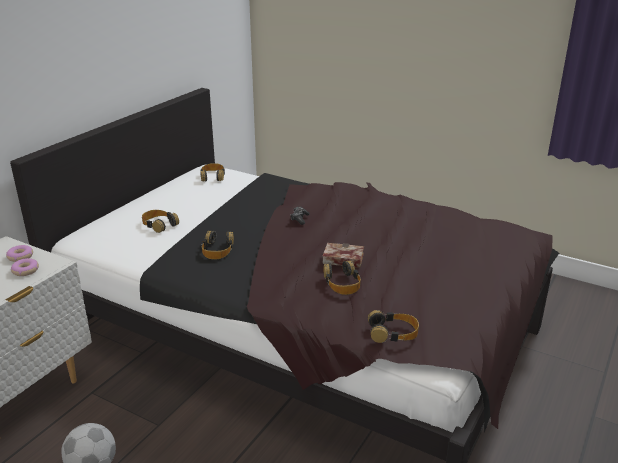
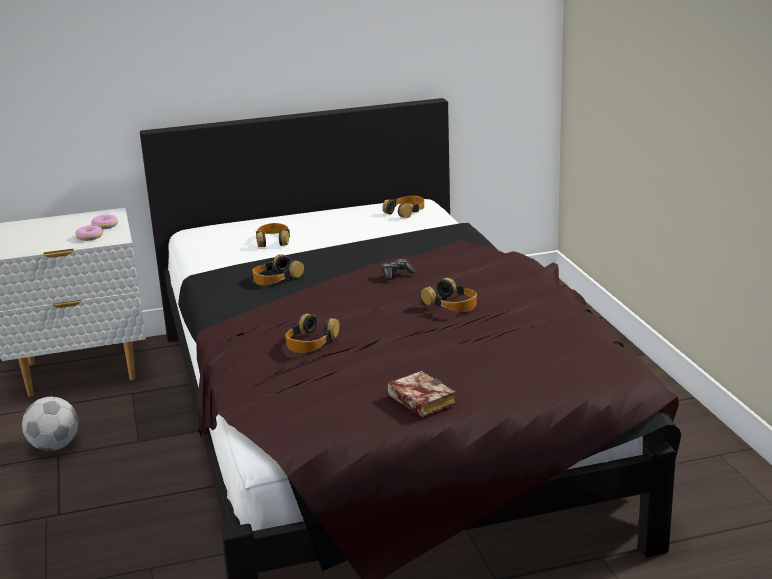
camera: 45 degrees right, 5 degrees down
(341, 259) = (353, 322): book -> book (418, 399)
(393, 332) = (267, 397): headphones -> headphones (451, 304)

